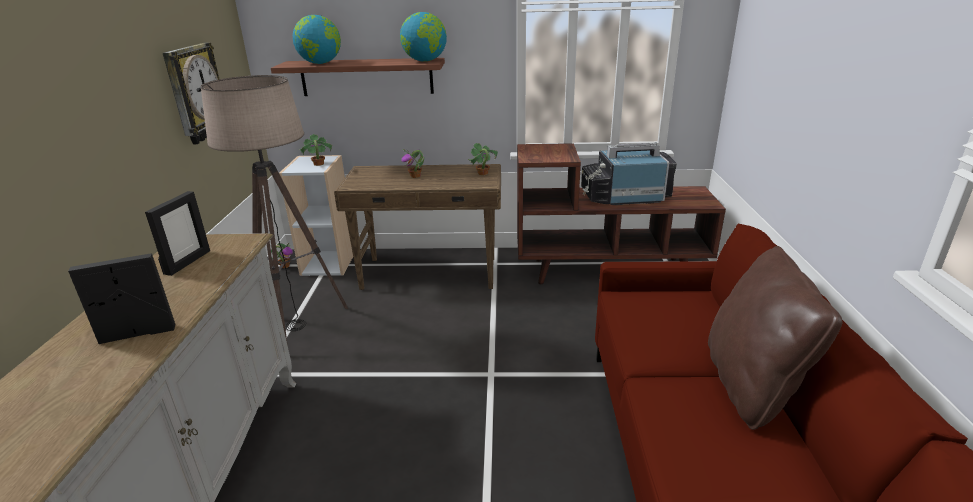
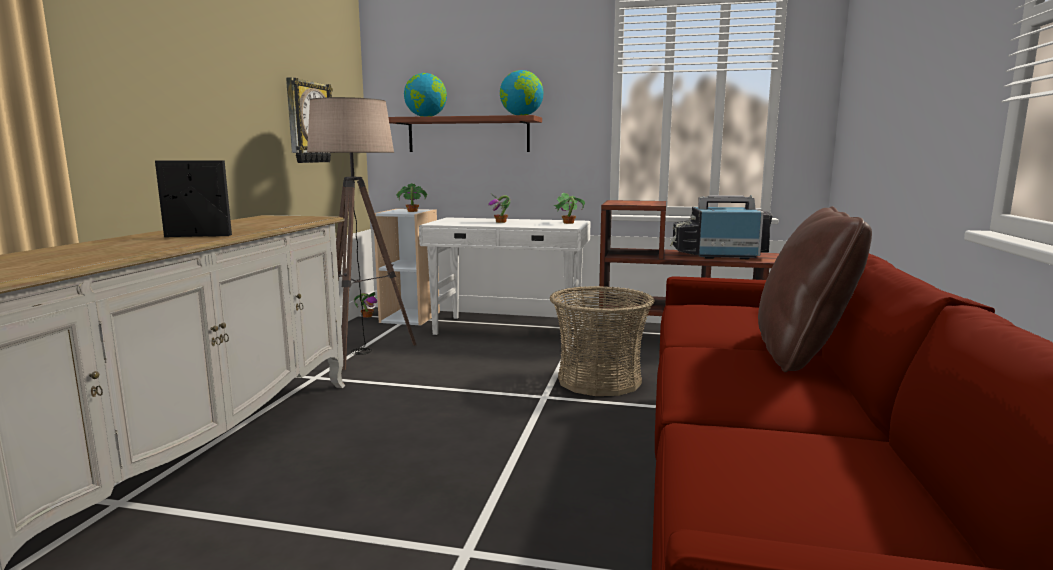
camera: 10 degrees right, 15 degrees down
(187, 262) = (261, 221): picture frame -> none
(430, 273) = (509, 330): brown console table -> white console table
(533, 342) = (599, 380): none -> basket

